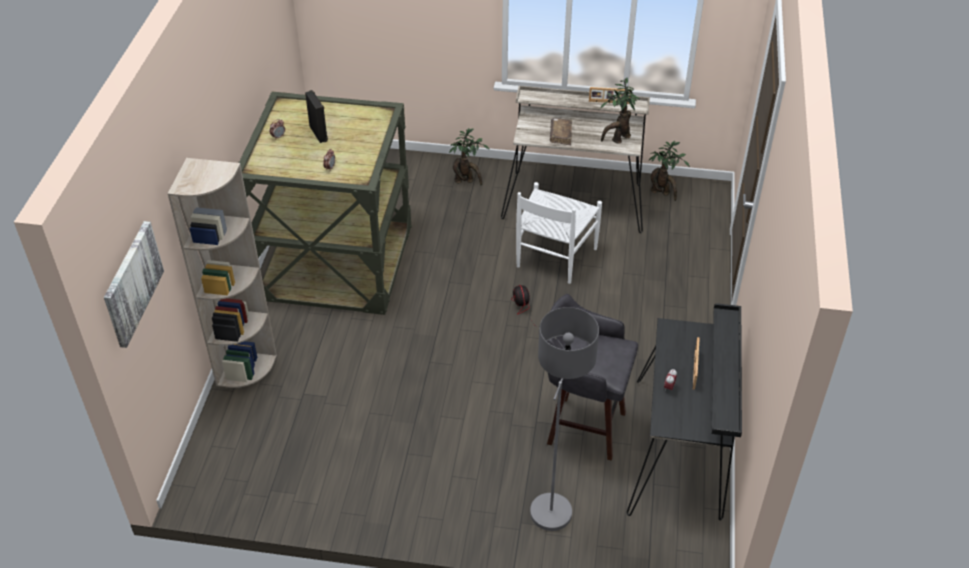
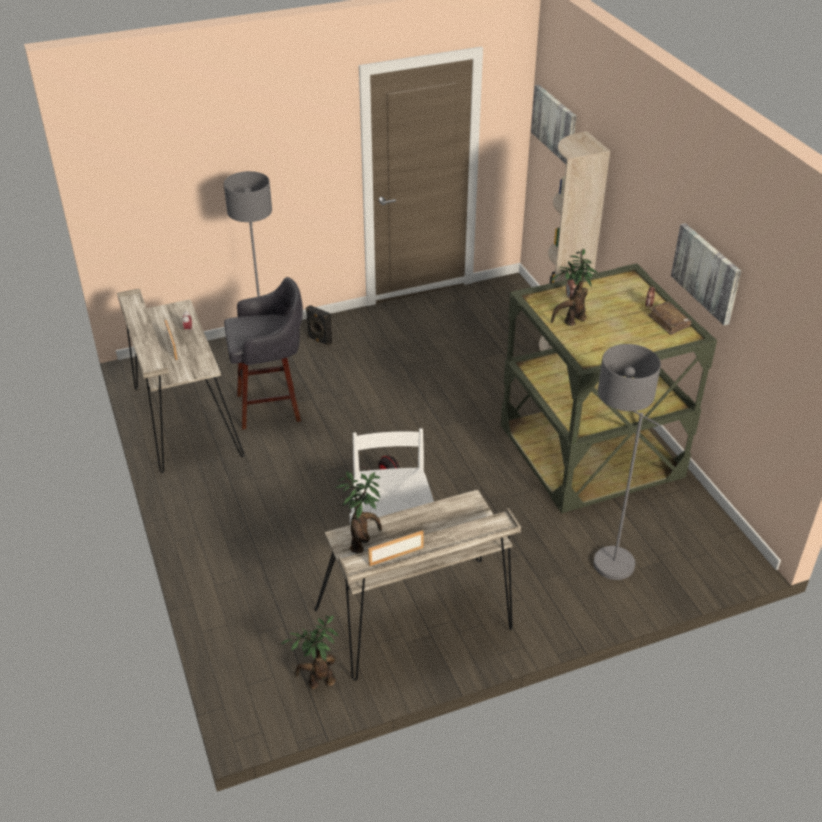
camera: 150 degrees right, 5 degrees down
(245, 79) = (707, 273): none -> picture
(319, 133) = (619, 321): black speaker -> black speaker (319, 340)
(414, 188) = (603, 558): none -> grey floor lamp
(466, 181) = (557, 592): potted plant -> potted plant (571, 321)
(560, 135) = (432, 519): brown book -> brown book (669, 322)
(681, 451) = (183, 420): black desk -> beige desk

